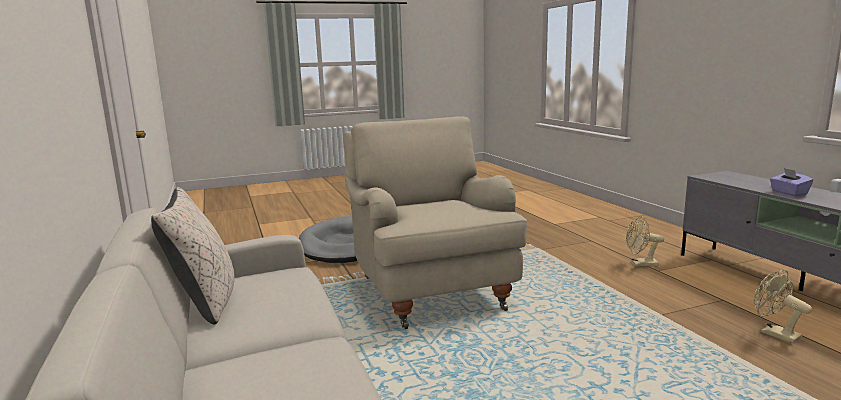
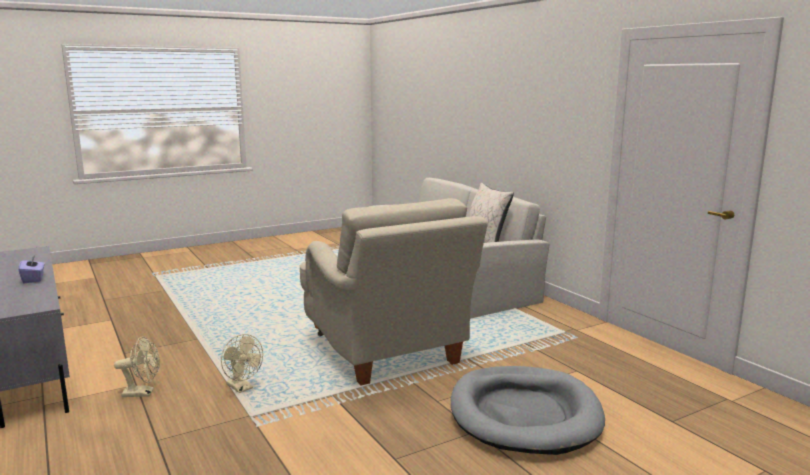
camera: 170 degrees right, 0 degrees up
(774, 333) = (132, 330): beige fan -> beige fan (242, 388)

